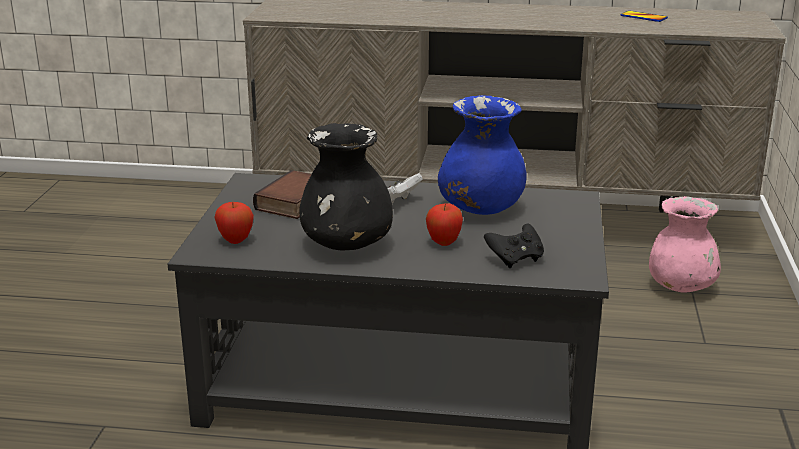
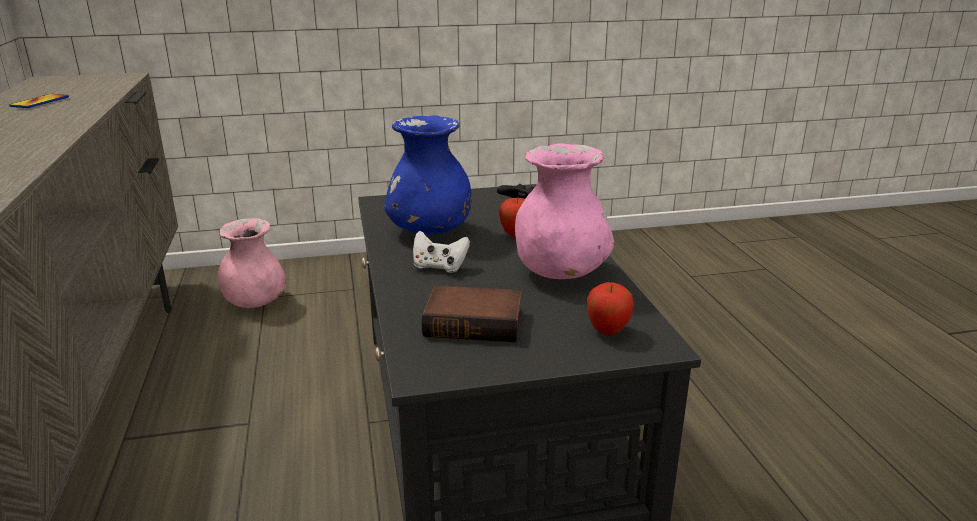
camera: 110 degrees left, 0 degrees up
(346, 245) = (560, 272): black vase -> pink vase

